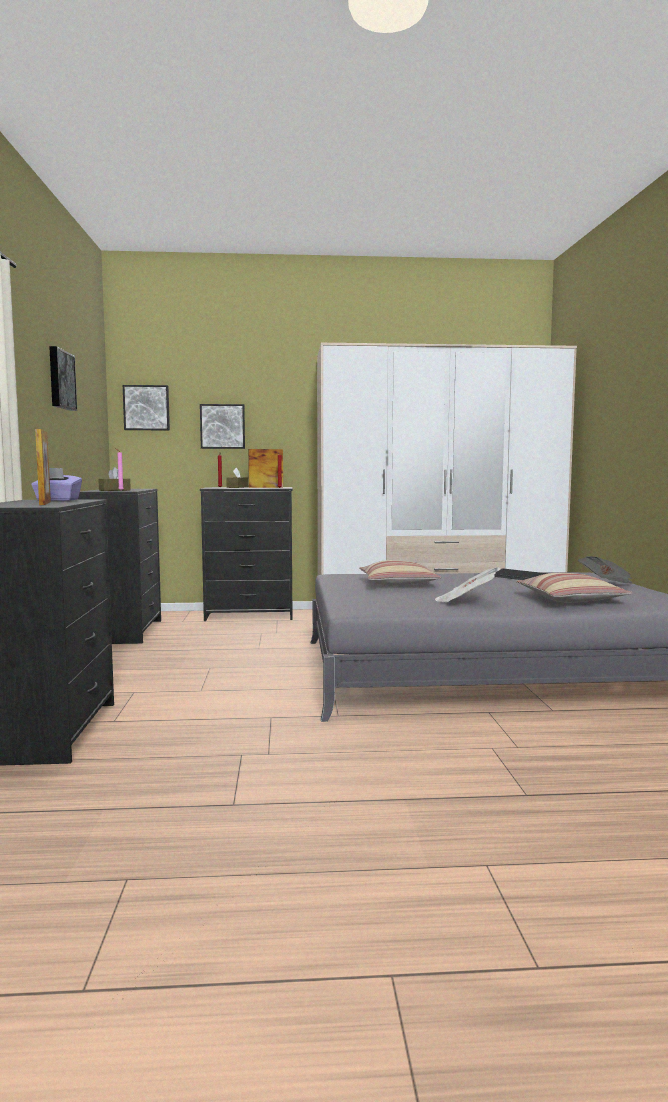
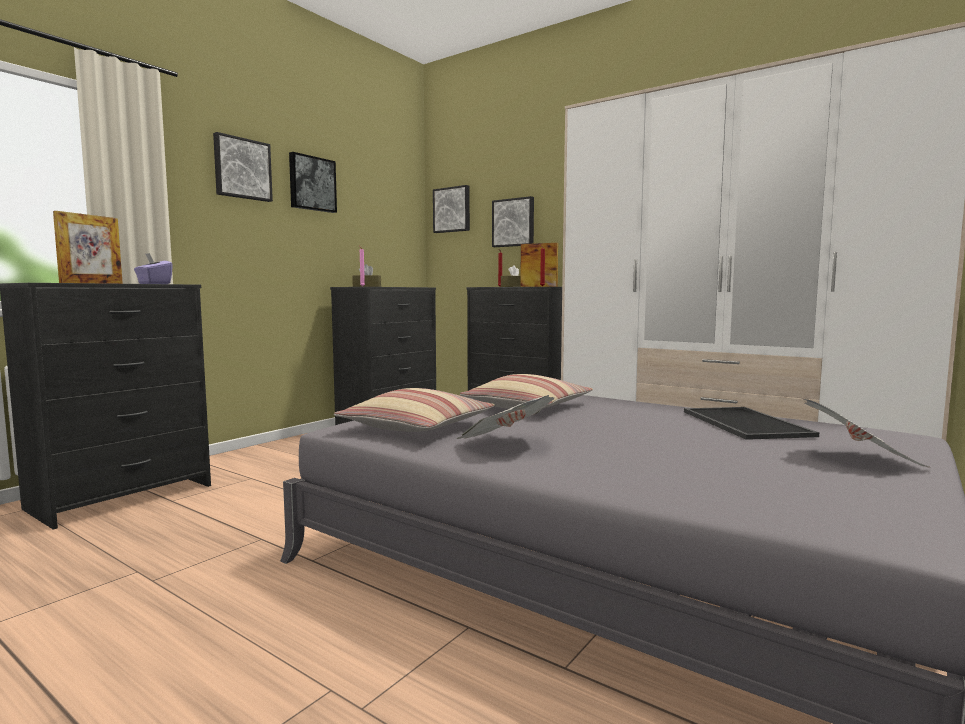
camera: 40 degrees right, 0 degrees up
(29, 365) = (242, 169): none -> picture
(570, 600) = (668, 473): pillow -> pillow (417, 427)

